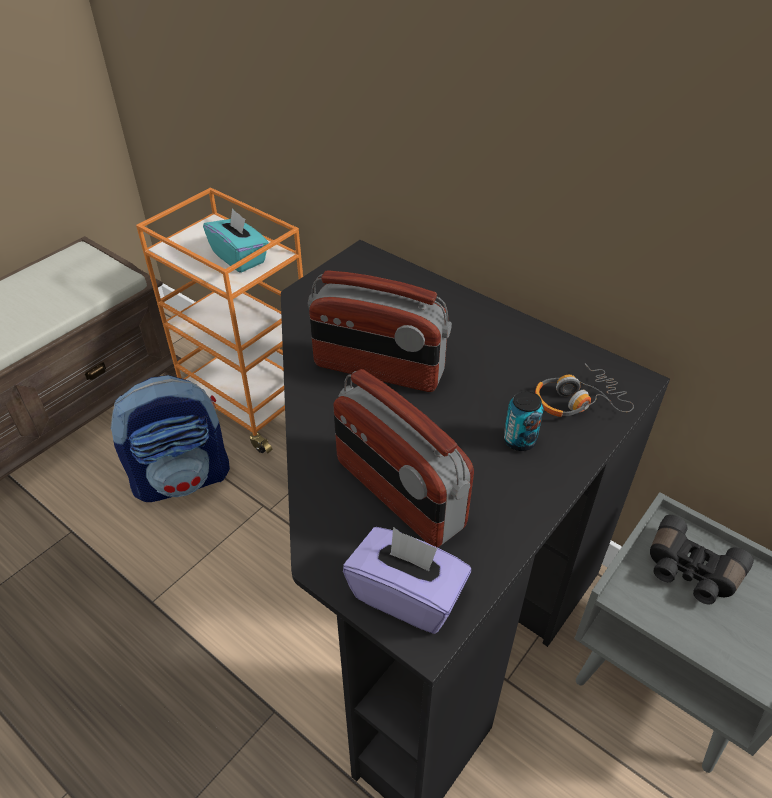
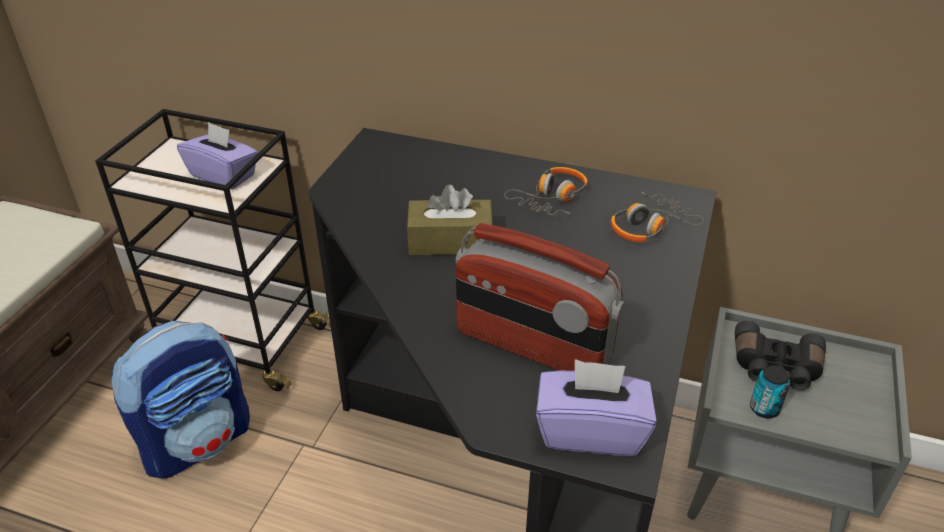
camera: 20 degrees left, 5 degrees down
(239, 257) = (224, 175): turquoise tissue box -> purple tissue box
(249, 402) = (242, 342): orange cart -> black cart
(378, 370) = (450, 241): radio -> brown tissue box
(495, 348) = (551, 198): none -> headphones
(519, 440) = (617, 272): can -> can (764, 408)

